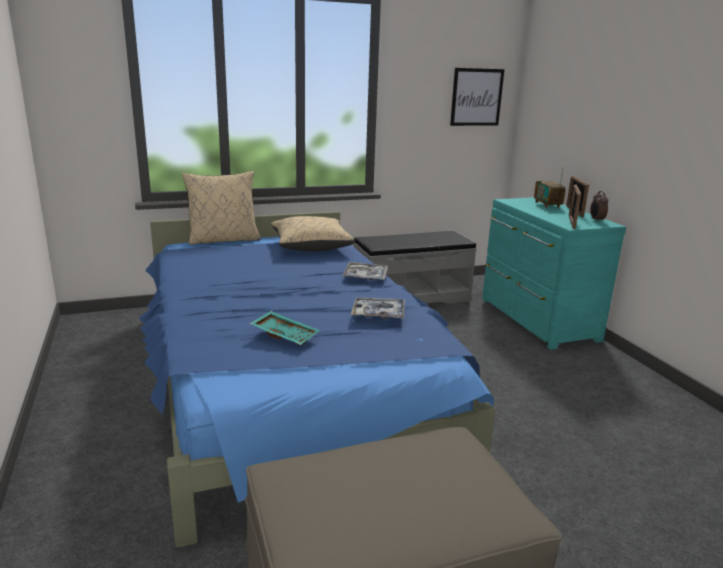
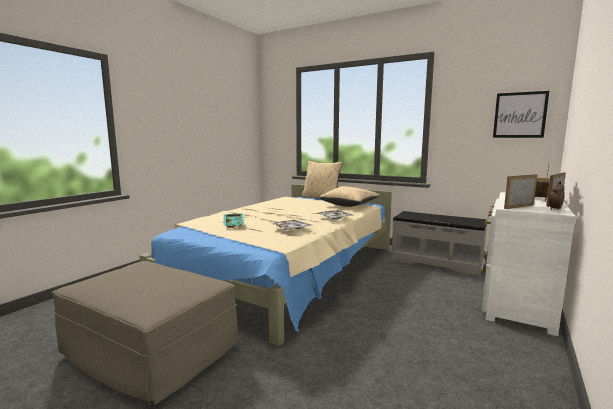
camera: 50 degrees right, 10 degrees down
(286, 380) = (287, 270): blue bed -> beige bed
(536, 320) = (515, 302): turquoise dresser -> white dresser

